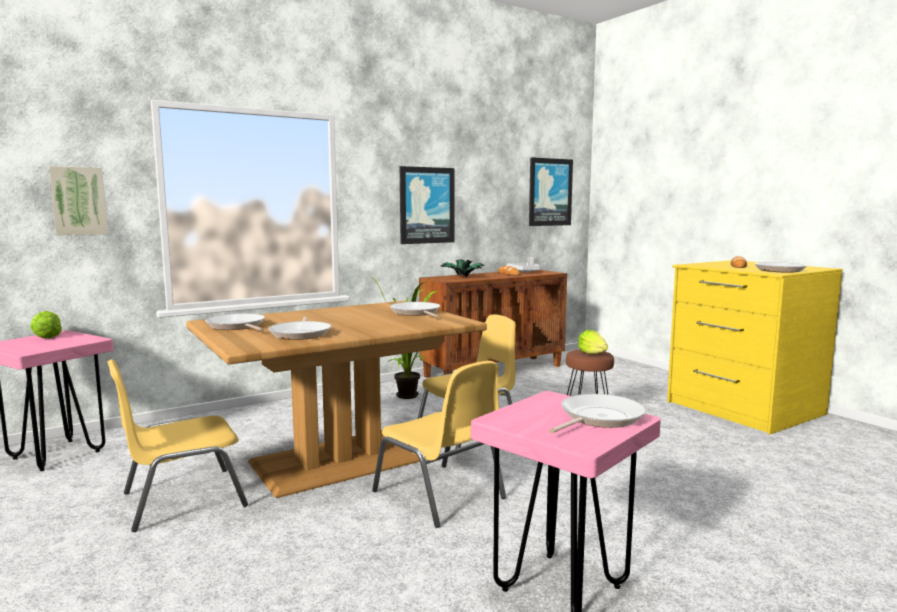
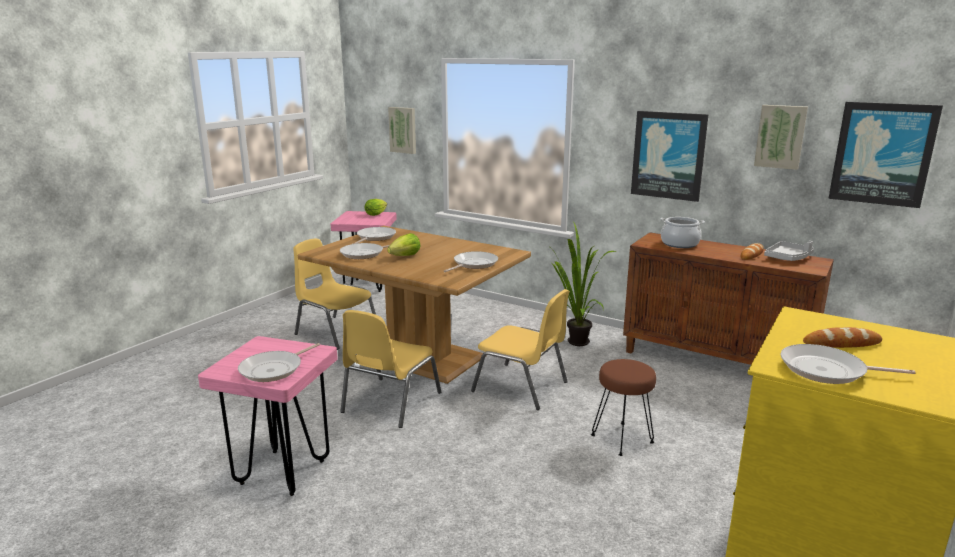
camera: 65 degrees right, 10 degrees up
(462, 277) = (679, 244): potted plant -> cooking pot
(498, 184) = (780, 136): none -> picture
(592, 354) = (623, 370): lettuce -> lettuce (405, 256)
(598, 418) = (274, 369): frying pan -> frying pan turned 105 degrees clockwise

